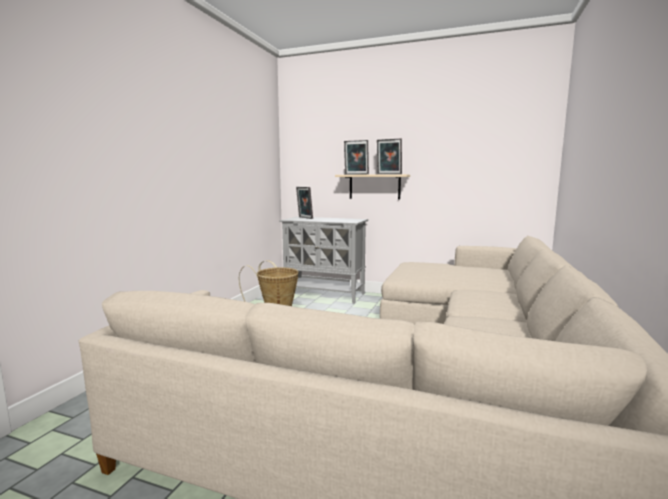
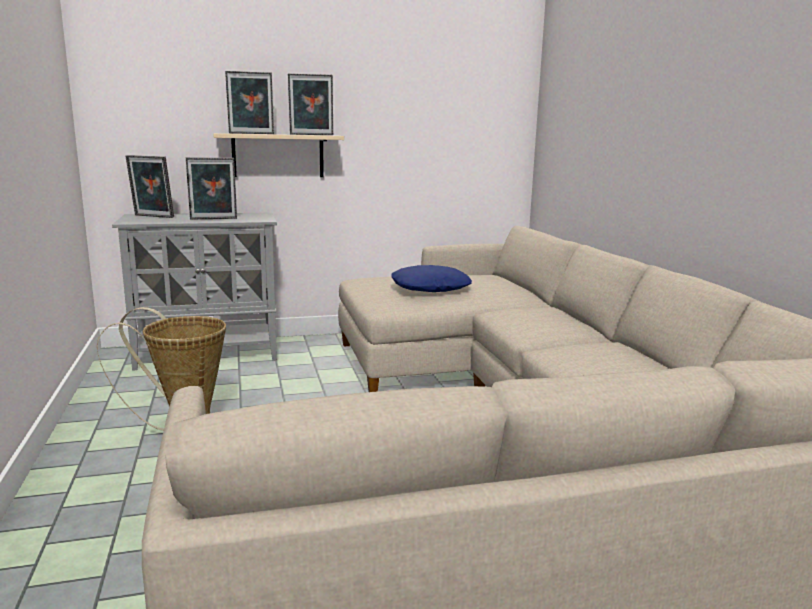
camera: 35 degrees left, 5 degrees up
(329, 220) = (213, 219): none -> picture frame
(440, 271) = (430, 288): none -> blue pillow

